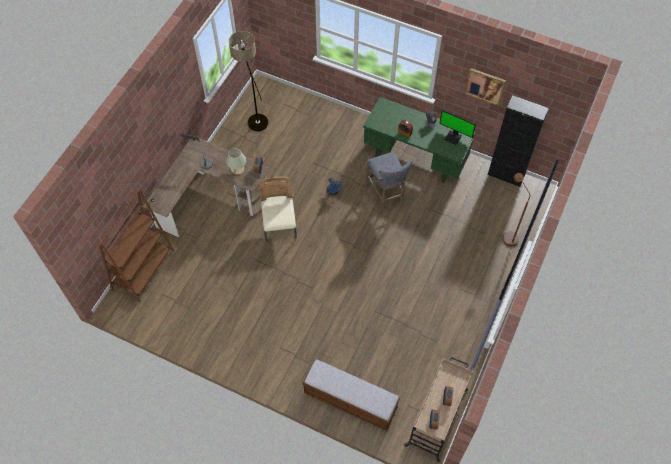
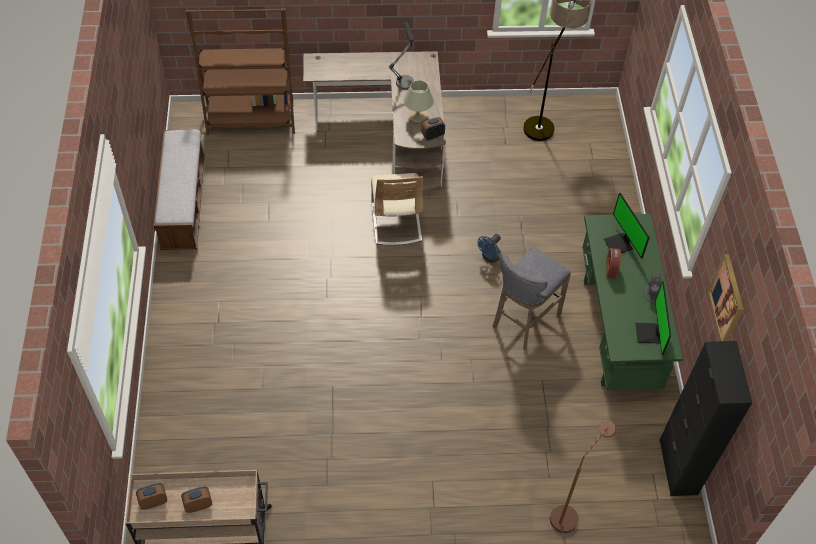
camera: 60 degrees right, 5 degrees down
(280, 226) = (396, 222): beige chair -> beige chair turned 120 degrees clockwise
(350, 401) = (181, 414): bench -> bench (184, 204)
(391, 120) = (619, 244): none -> monitor

